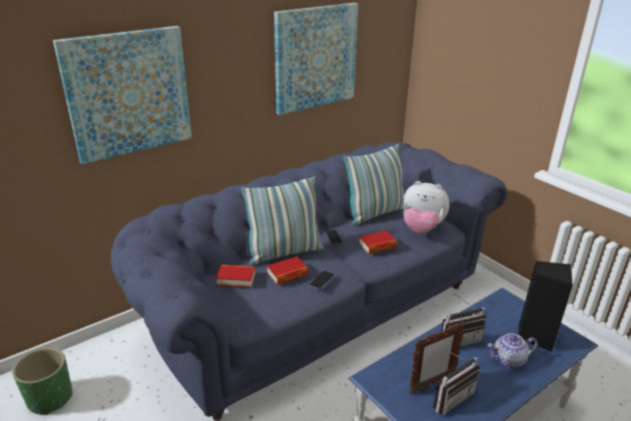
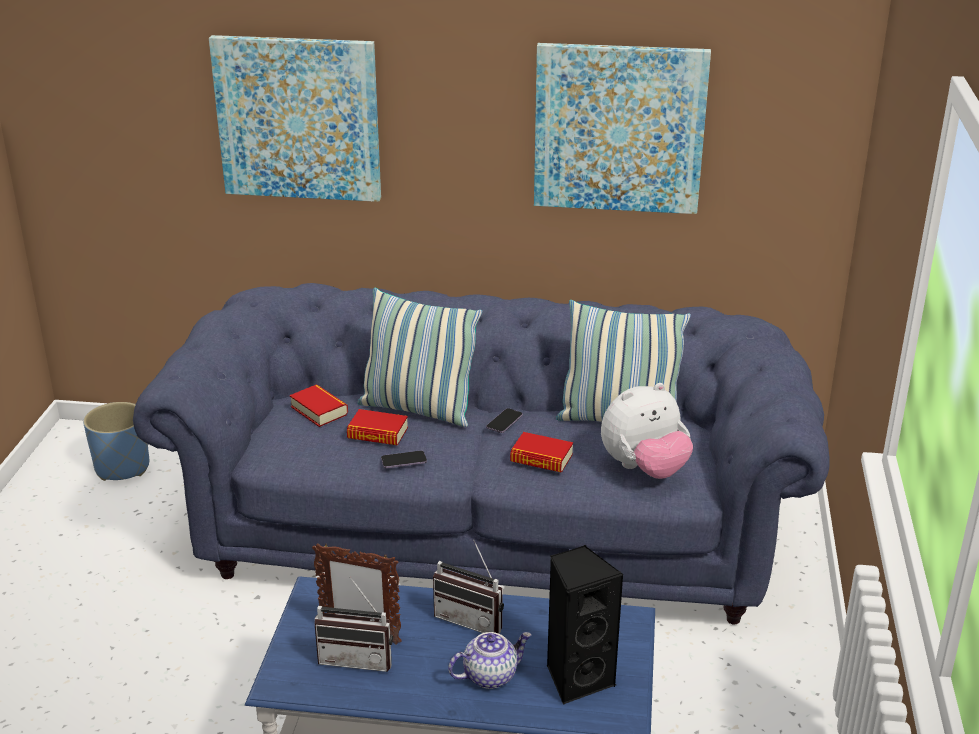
camera: 45 degrees right, 0 degrees up
(50, 398) = (123, 467): green planter -> blue planter
(421, 229) = (644, 469): plush toy -> plush toy turned 90 degrees counterclockwise
(508, 360) = (490, 675): teapot -> teapot turned 120 degrees clockwise

